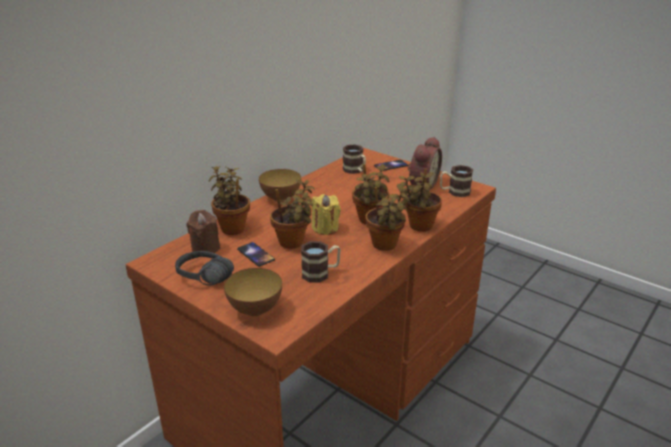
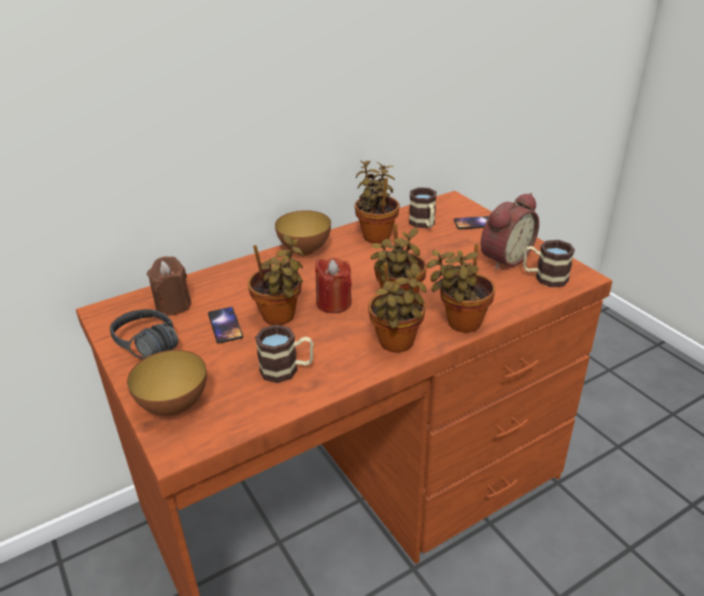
camera: 20 degrees right, 5 degrees up
(232, 227) = (222, 282): potted plant -> potted plant (376, 235)
(325, 228) = (334, 303): yellow candle -> red candle

